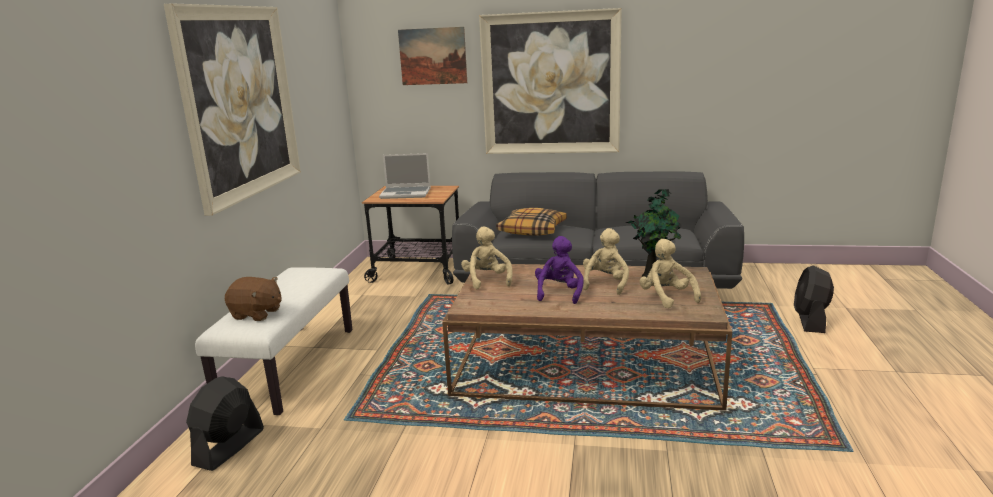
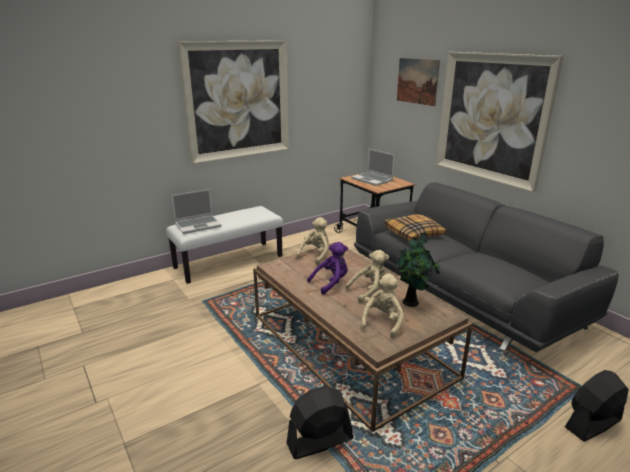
camera: 45 degrees right, 5 degrees up
(229, 447) = (152, 287): black fan -> black fan (319, 441)
(256, 314) = (198, 225): brown plush toy -> laptop

